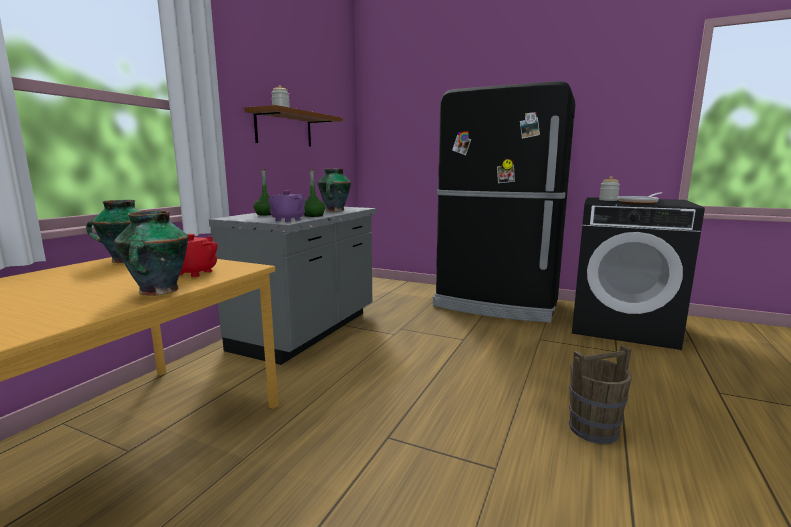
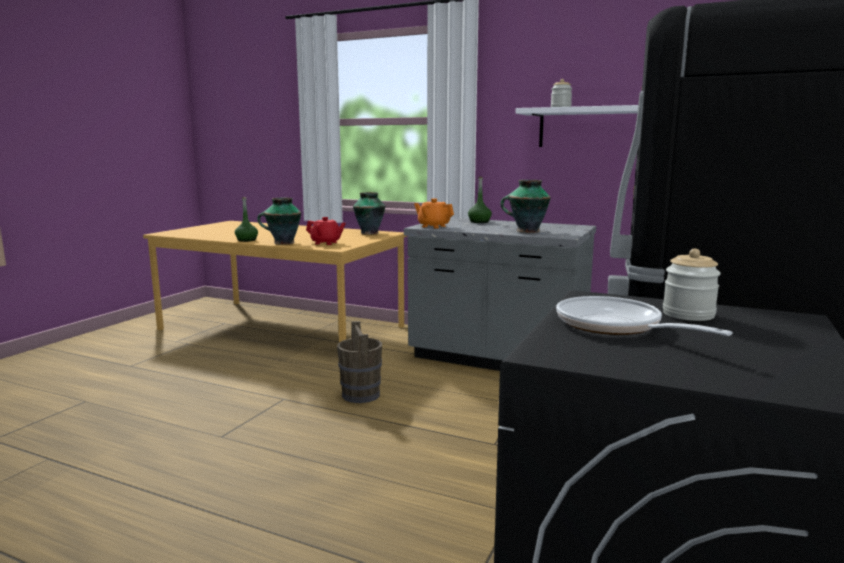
camera: 90 degrees right, 0 degrees up
(284, 129) = (592, 128): brown shelf -> white shelf
(287, 220) = (433, 226): purple teapot -> orange teapot
(313, 215) = (471, 229): green bottle -> green bottle (247, 240)
(594, 429) = (245, 498): brown bucket -> brown bucket (361, 395)

